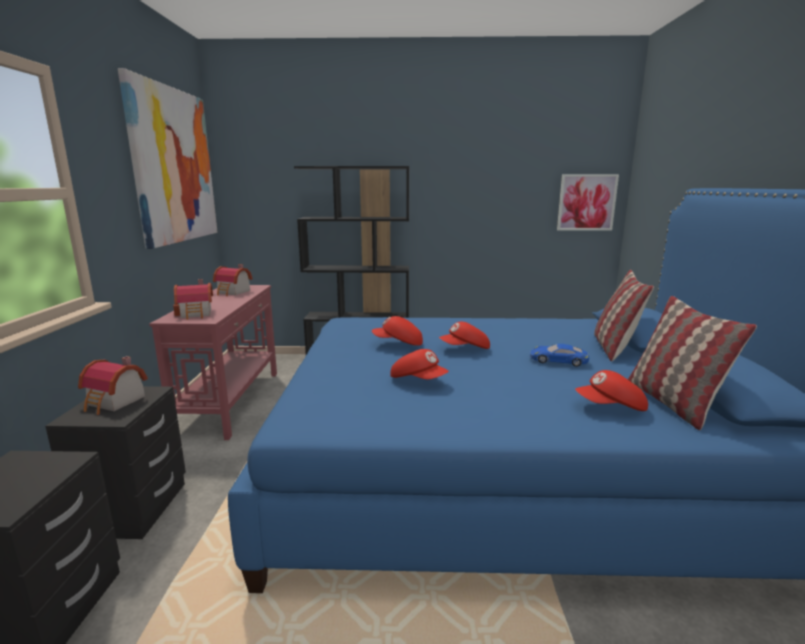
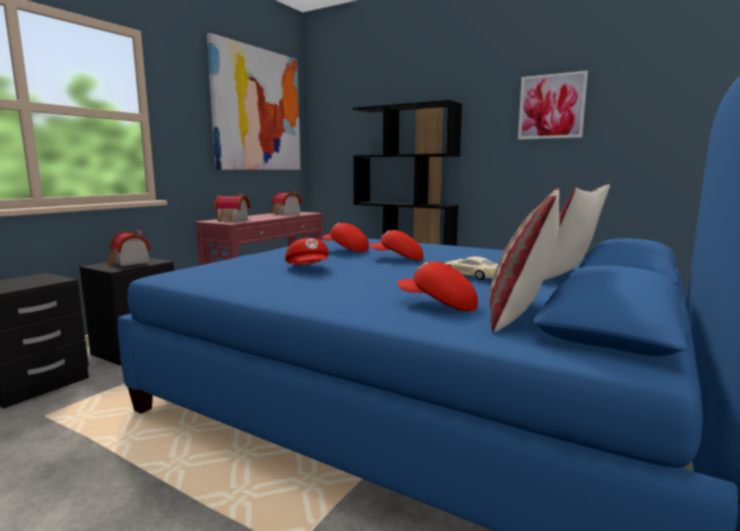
camera: 30 degrees right, 5 degrees down
(558, 360) = (471, 274): blue toy car -> beige toy car
(586, 202) = (675, 132): picture -> picture (551, 106)

